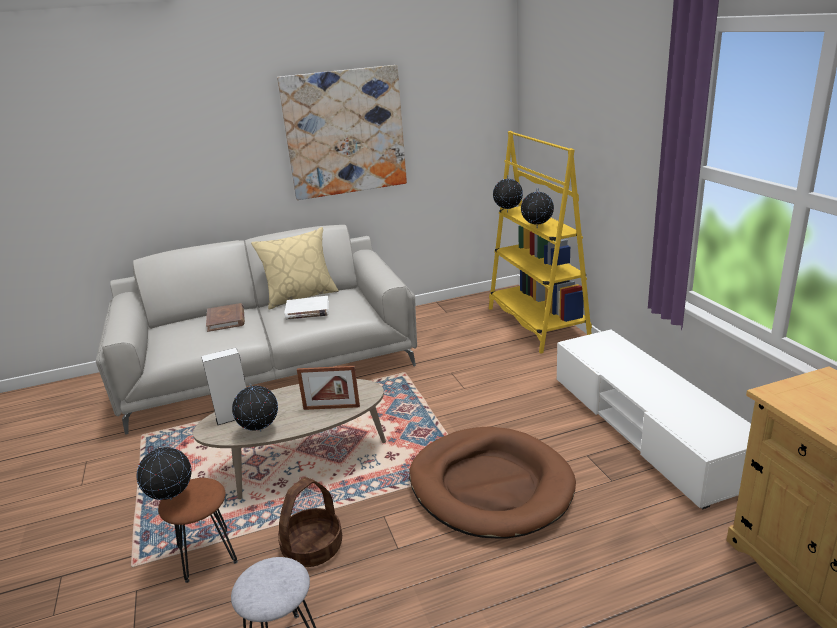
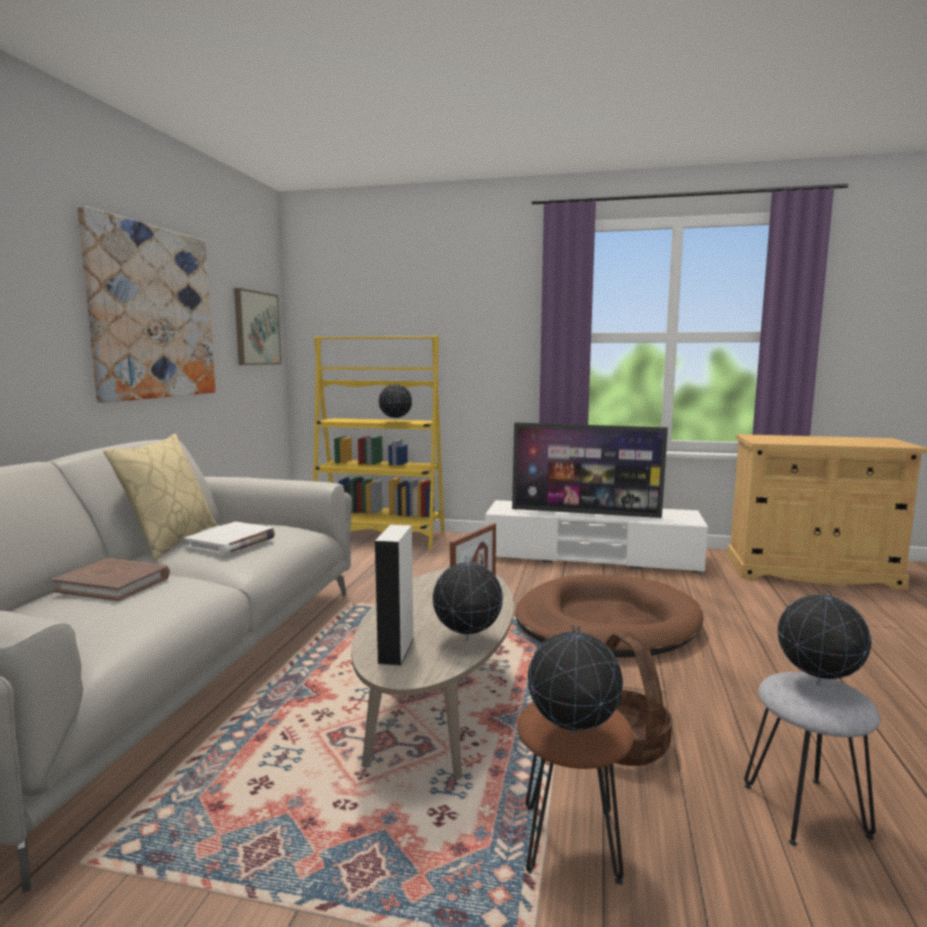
camera: 60 degrees left, 15 degrees down
(468, 121) = (256, 328): none -> picture
(508, 212) = (332, 421): globe -> globe (817, 684)
(638, 381) = (585, 513): none -> television

